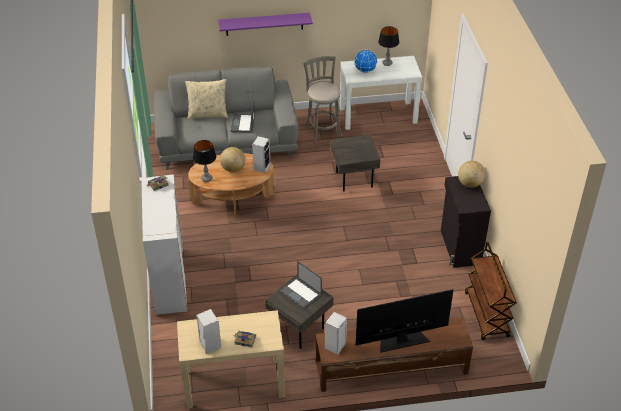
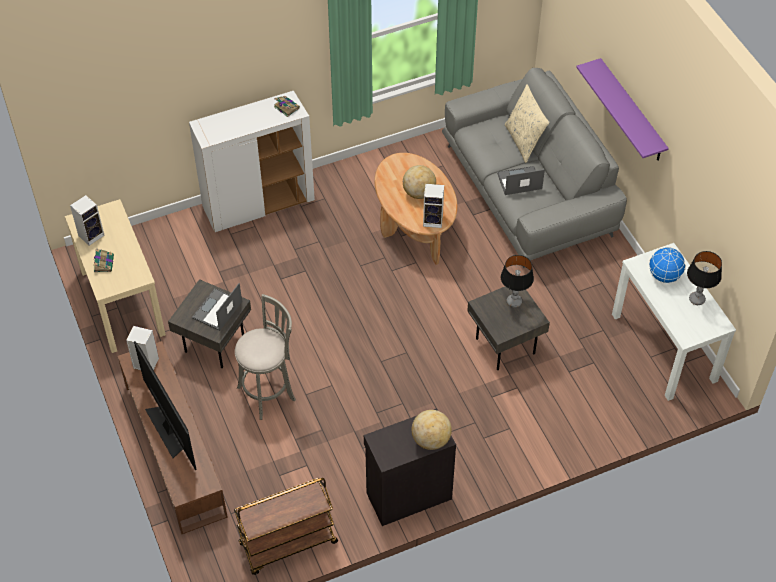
camera: 75 degrees right, 10 degrees up
(206, 178) = (391, 172): table lamp -> table lamp (514, 302)
(322, 130) = (597, 288): grey stool -> grey stool (269, 392)

